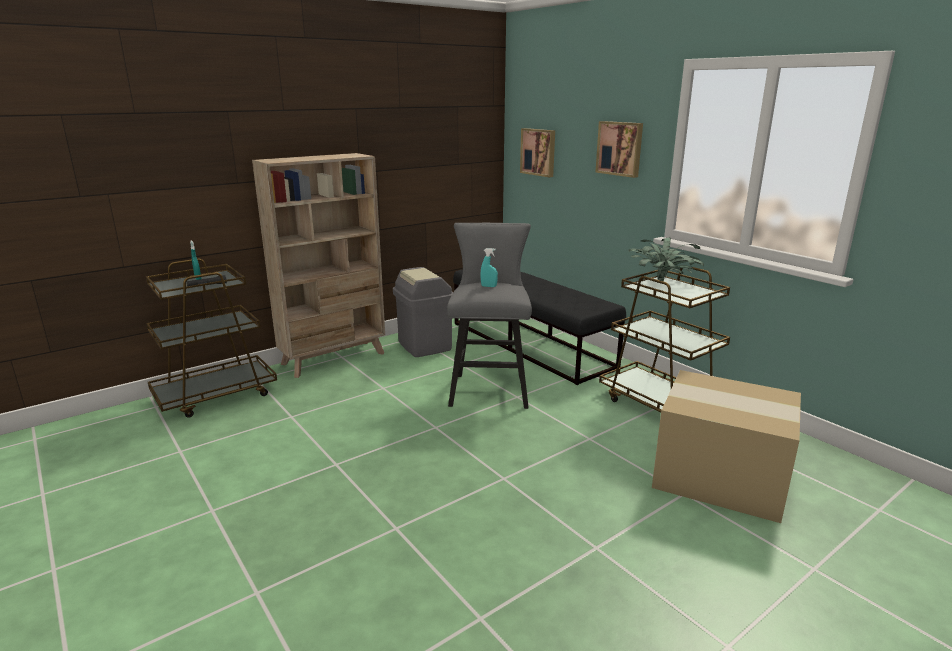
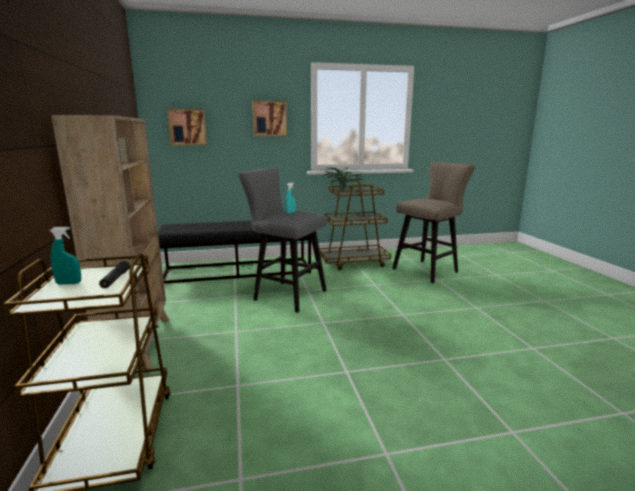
camera: 65 degrees left, 5 degrees down
(424, 346) = (182, 302): grey trash can -> none
(721, 478) = (428, 270): cardboard box -> beige stool

